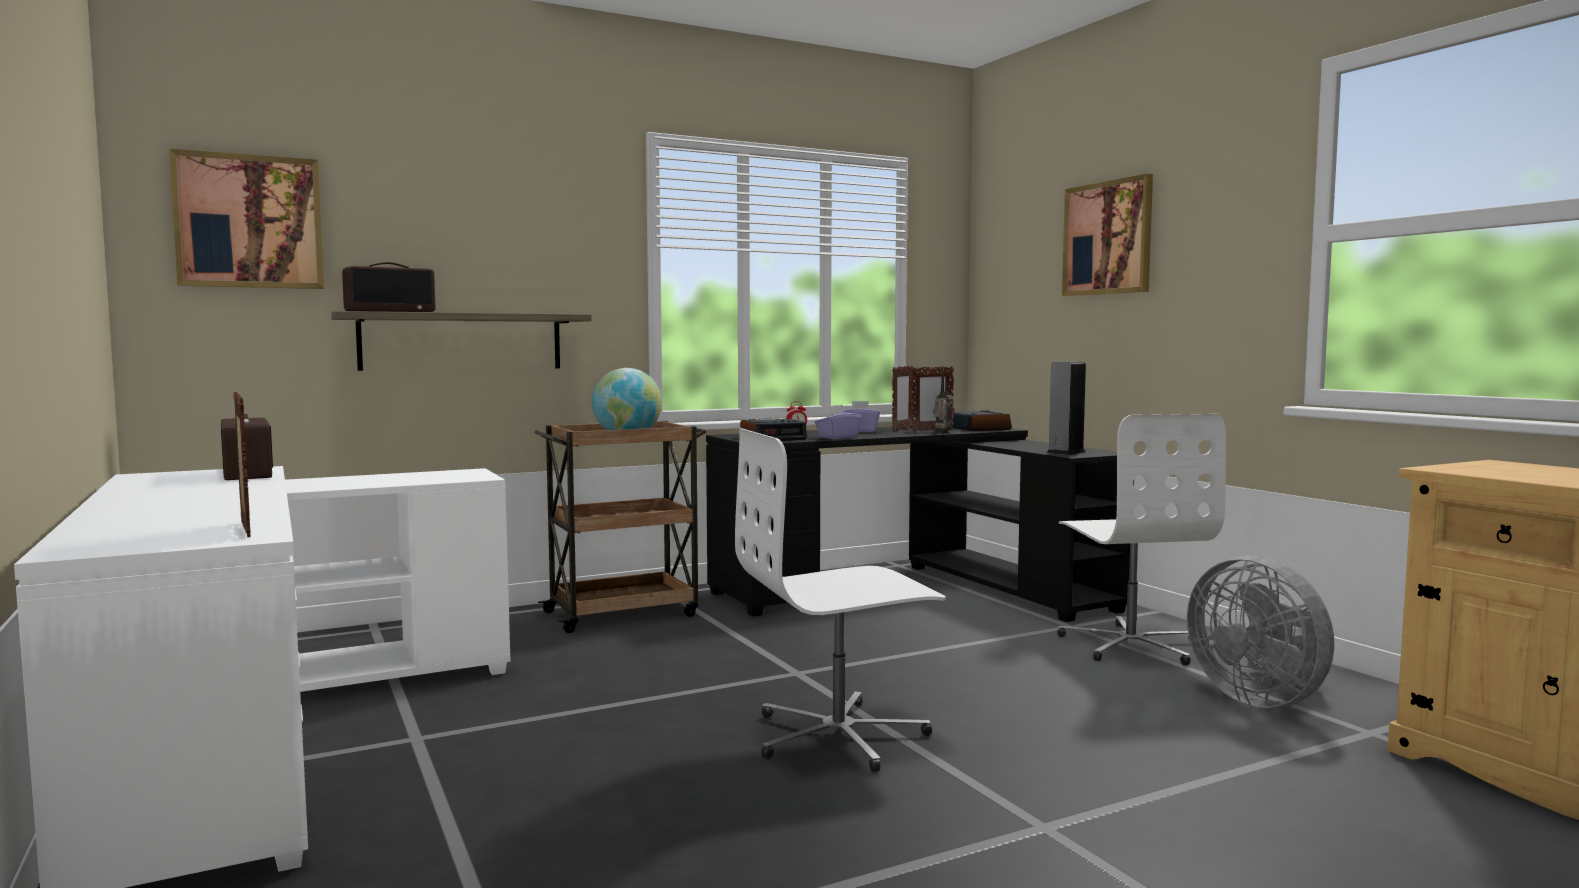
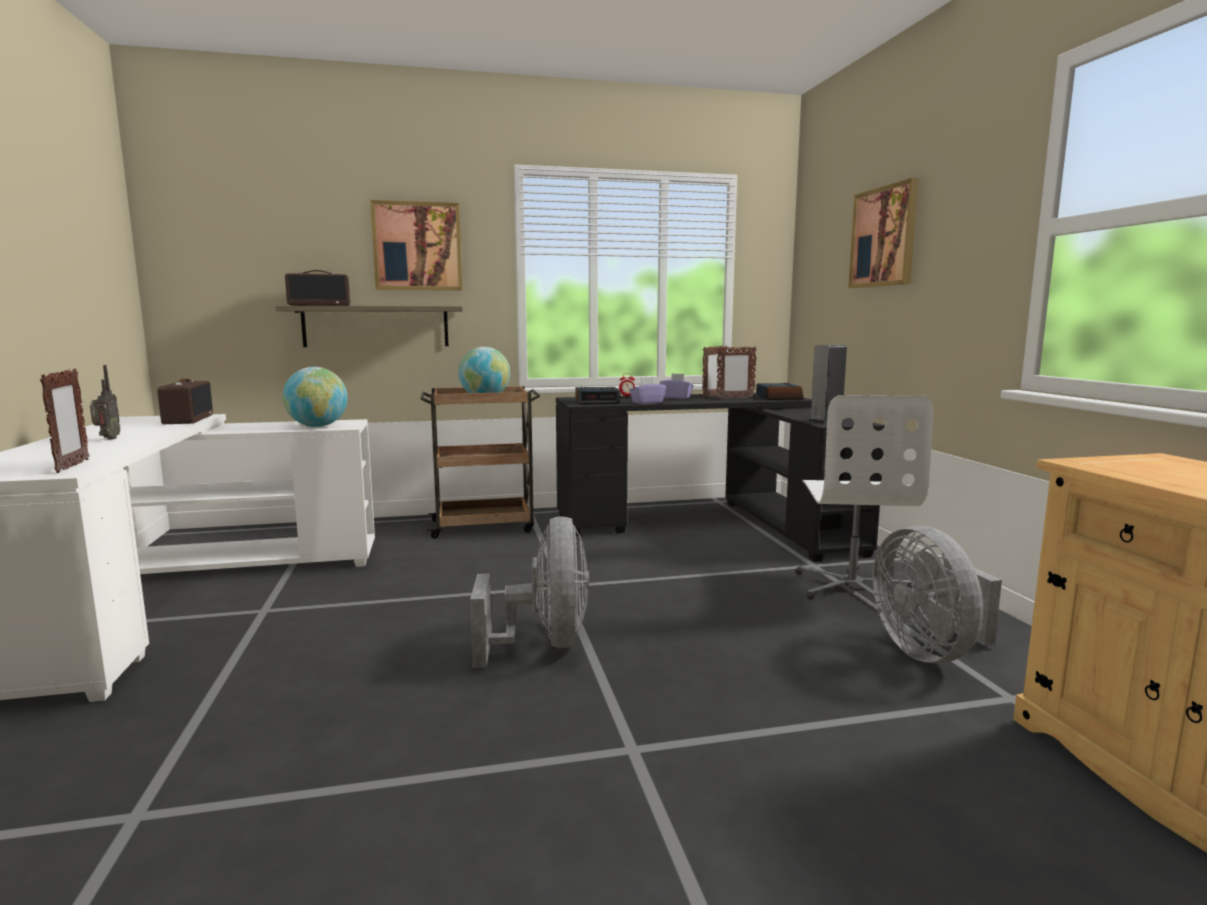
camera: 15 degrees right, 5 degrees up
(249, 222) = (226, 243): picture -> picture (417, 246)
(437, 478) = (317, 426): none -> globe
(840, 736) = (545, 644): white office chair -> grey fan
(942, 432) = (740, 400): radio -> radio (107, 439)

